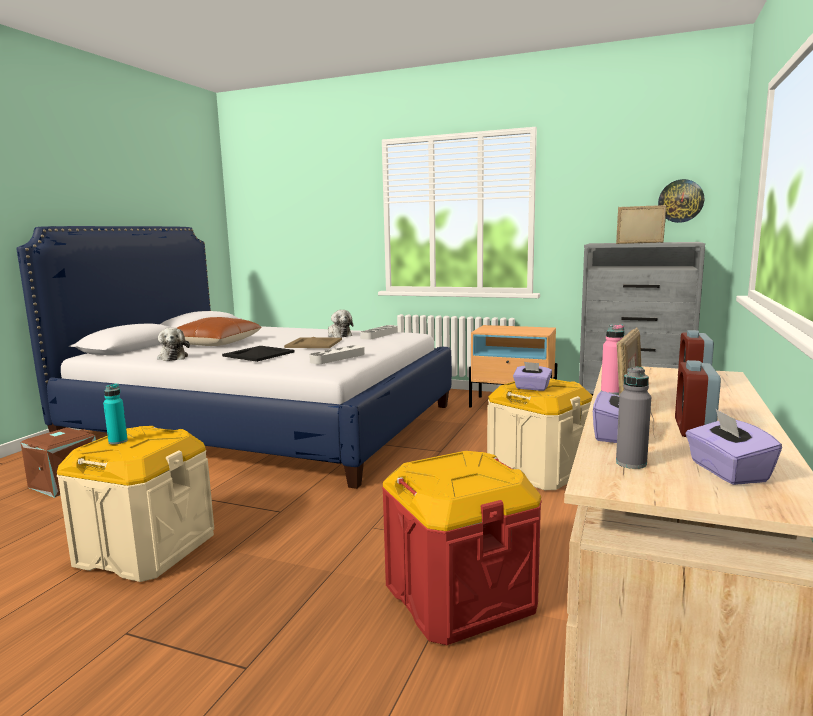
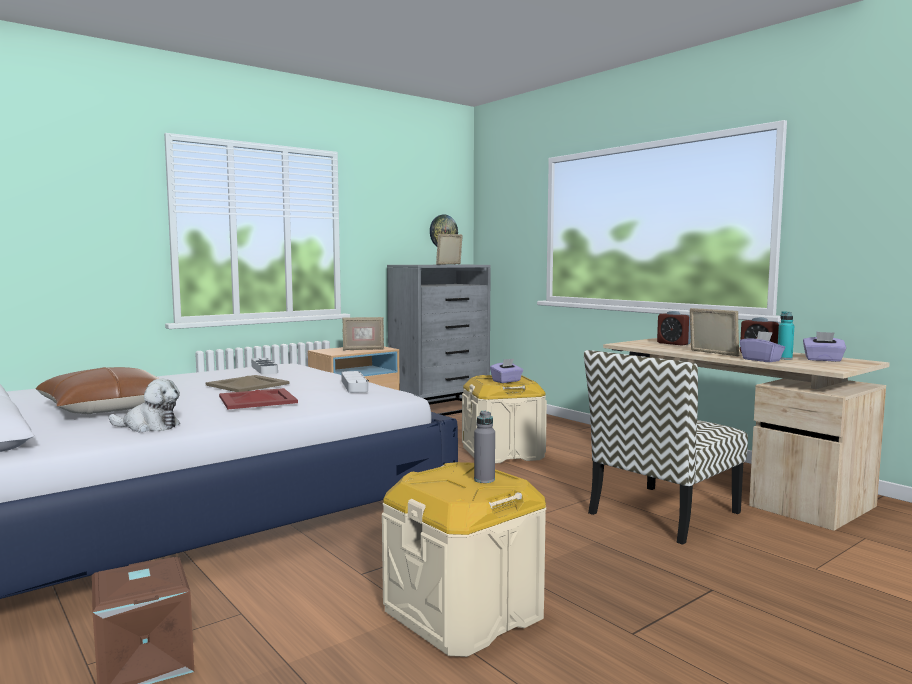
camera: 60 degrees left, 5 degrees down
(118, 441) = (454, 485): turquoise bottle -> turquoise bottle (784, 358)
(258, 354) = (258, 399): black tray -> red tray
(338, 335) = (219, 376): plush toy -> none
(459, 596) = (663, 513): red storage box -> chair
(518, 331) = (363, 349): none -> picture frame
(611, 393) = (678, 351): pink bottle -> none
(631, 463) = (806, 364): grey bottle -> grey bottle (484, 480)

